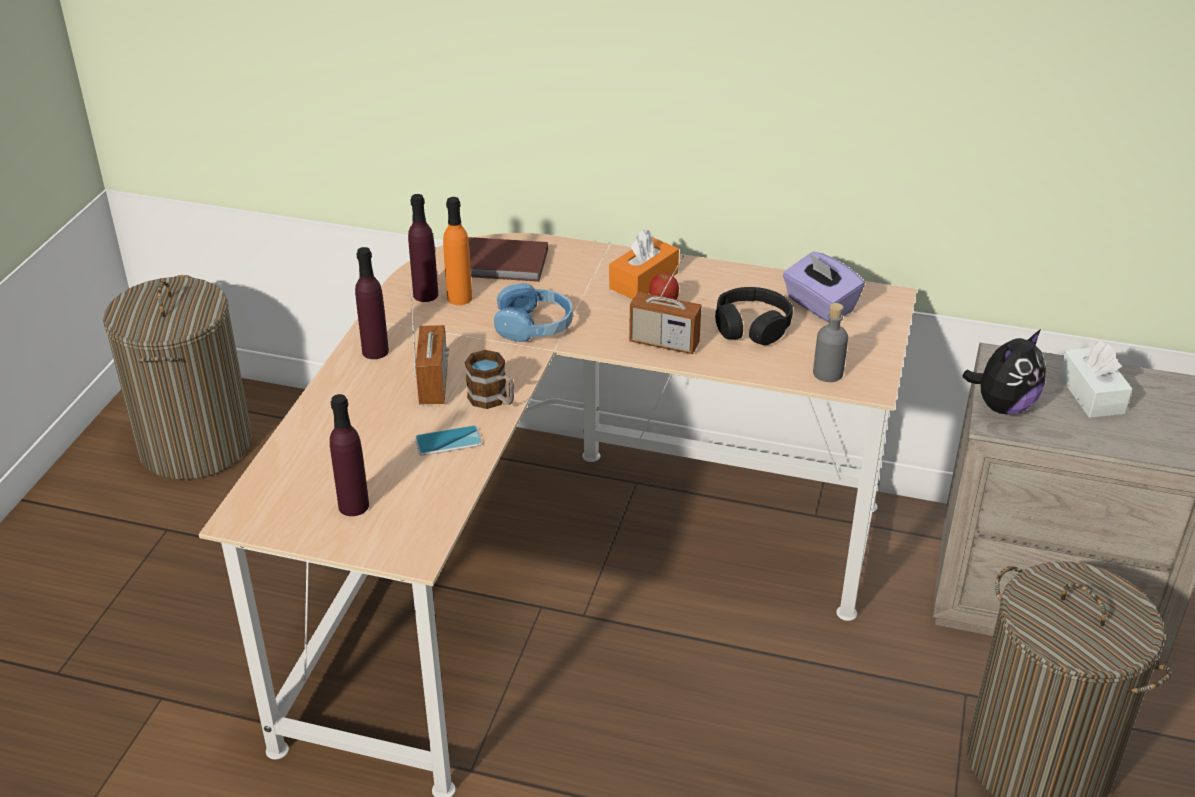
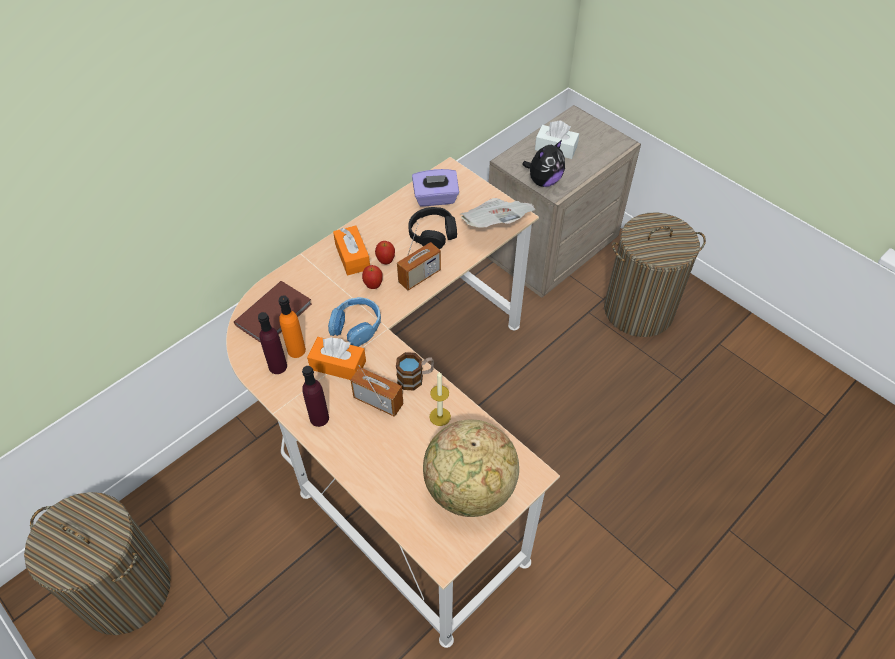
camera: 60 degrees left, 15 degrees up
(353, 506) = (469, 489): purple bottle -> globe
(448, 441) = (440, 416): phone -> candle
(463, 335) = (338, 365): none -> orange tissue box
(612, 313) = (373, 285): none -> apple
(828, 373) = (495, 226): grey bottle -> newspaper
(1003, 406) = (543, 181): plush toy -> plush toy turned 60 degrees clockwise

